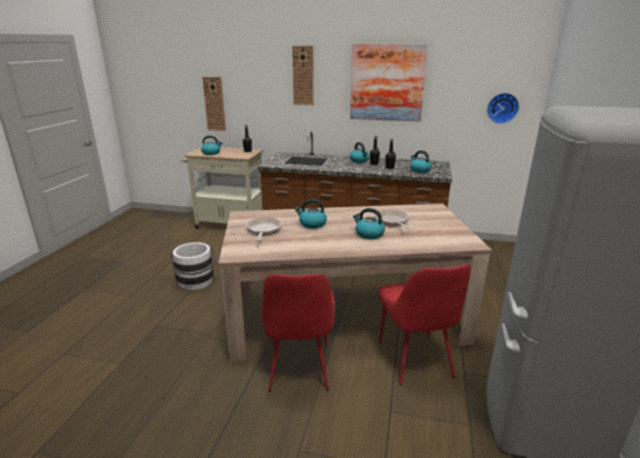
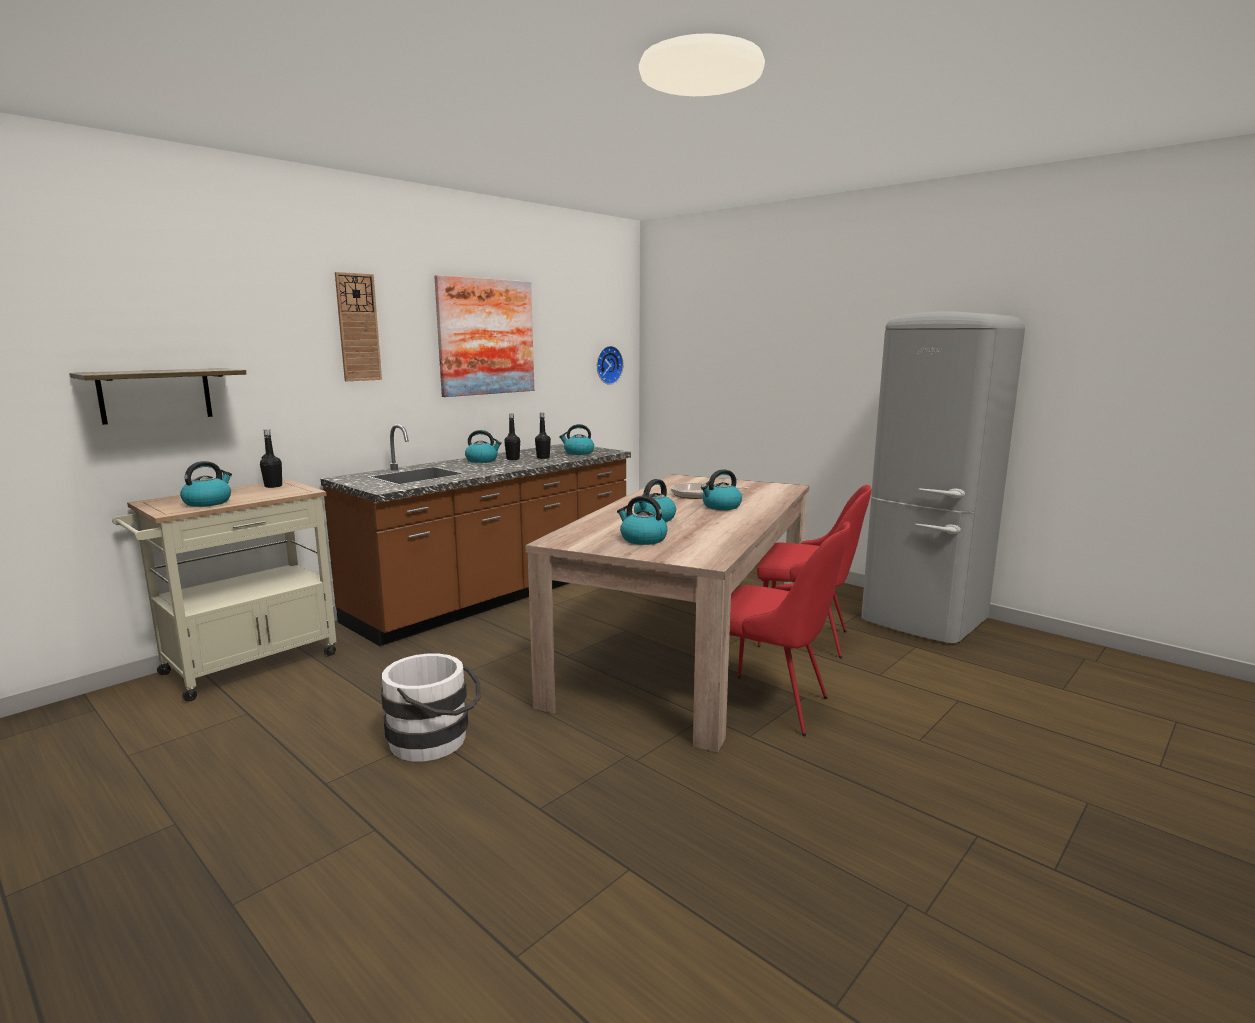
camera: 60 degrees left, 10 degrees down
(214, 104) = (155, 395): wall clock -> shelf
(263, 231) = (642, 539): frying pan -> kettle

